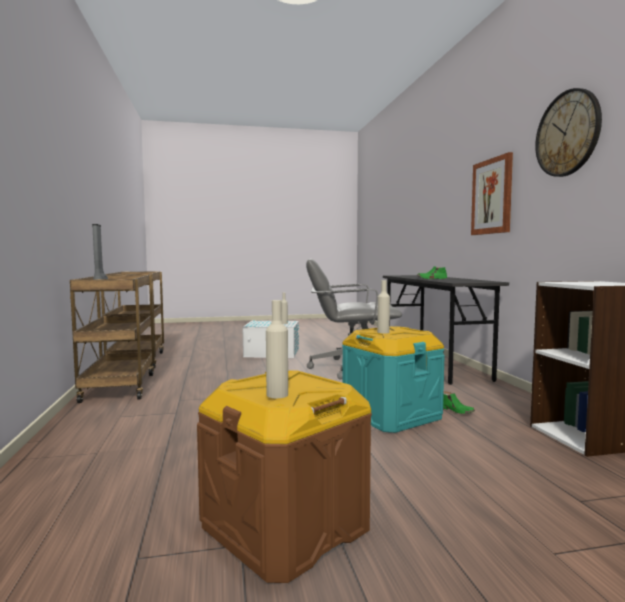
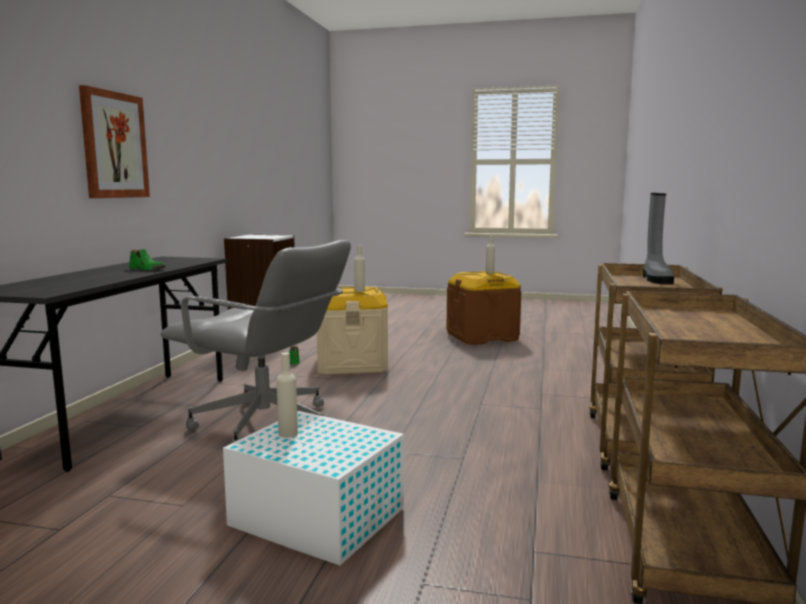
camera: 155 degrees left, 5 degrees up
(391, 415) = (351, 364): turquoise storage box -> beige storage box
(567, 133) = (188, 109): wall clock -> none

